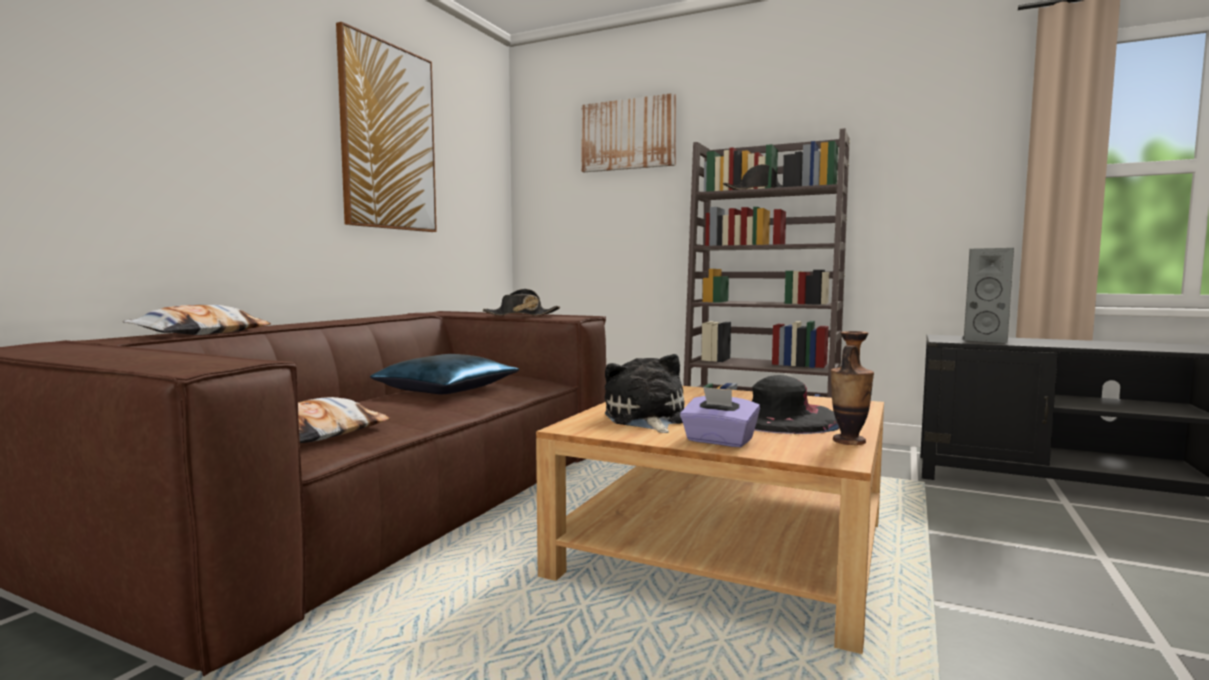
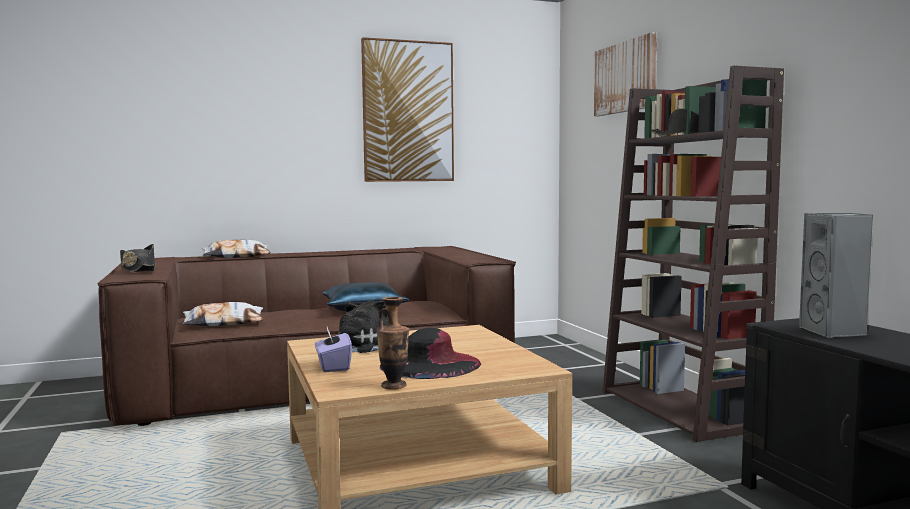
camera: 45 degrees right, 0 degrees up
(521, 315) = (458, 255): black hat -> black hat (138, 269)

